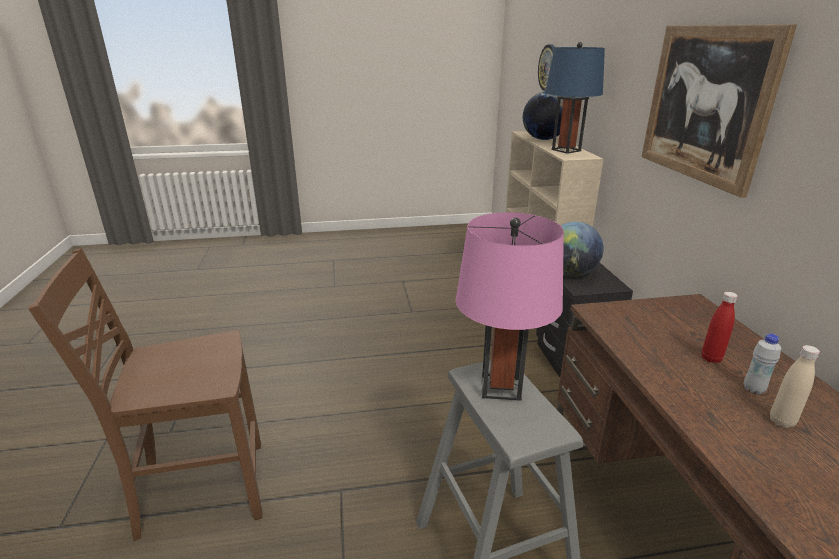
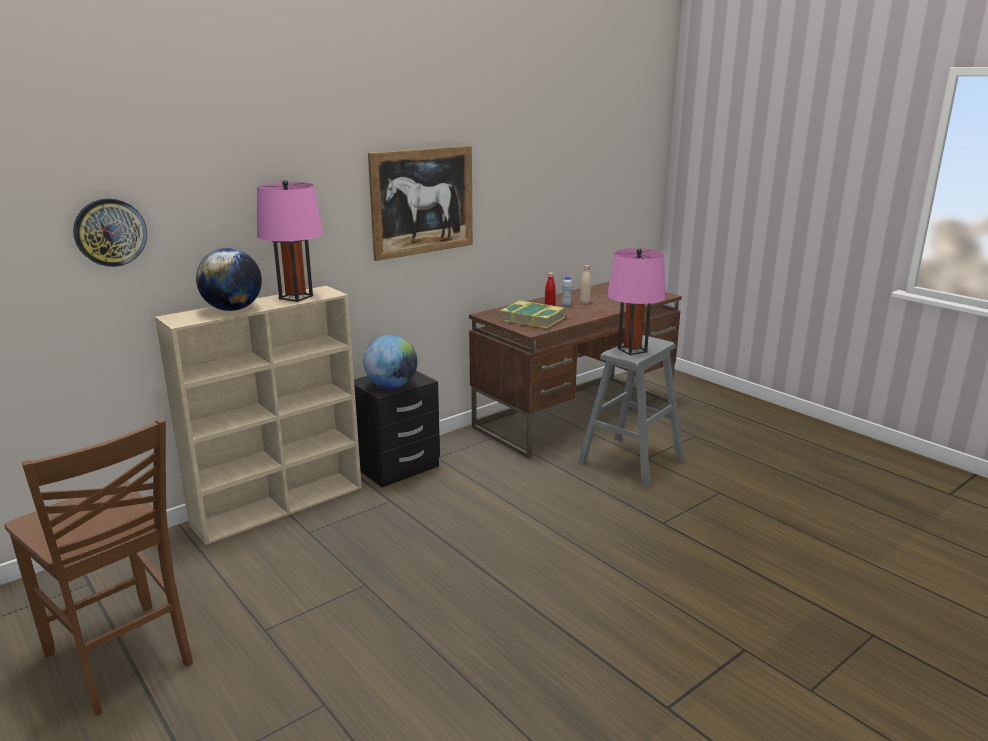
camera: 120 degrees left, 5 degrees down
(200, 490) = (752, 585): brown chair -> brown chair (121, 659)
(566, 150) = (296, 297): blue table lamp -> pink table lamp
(657, 329) = (533, 319): none -> book

